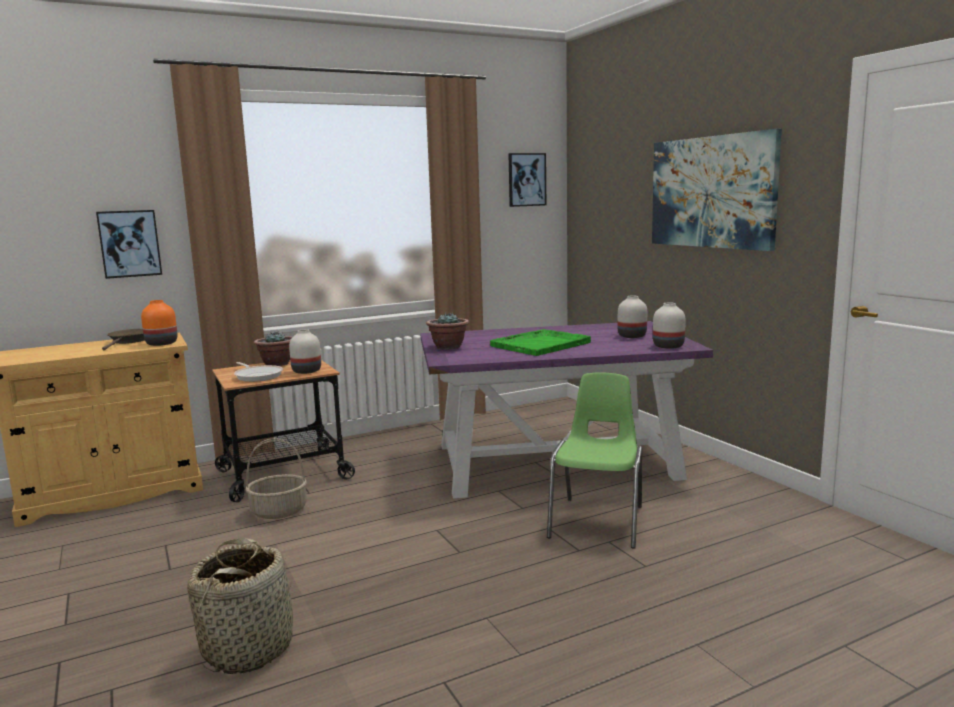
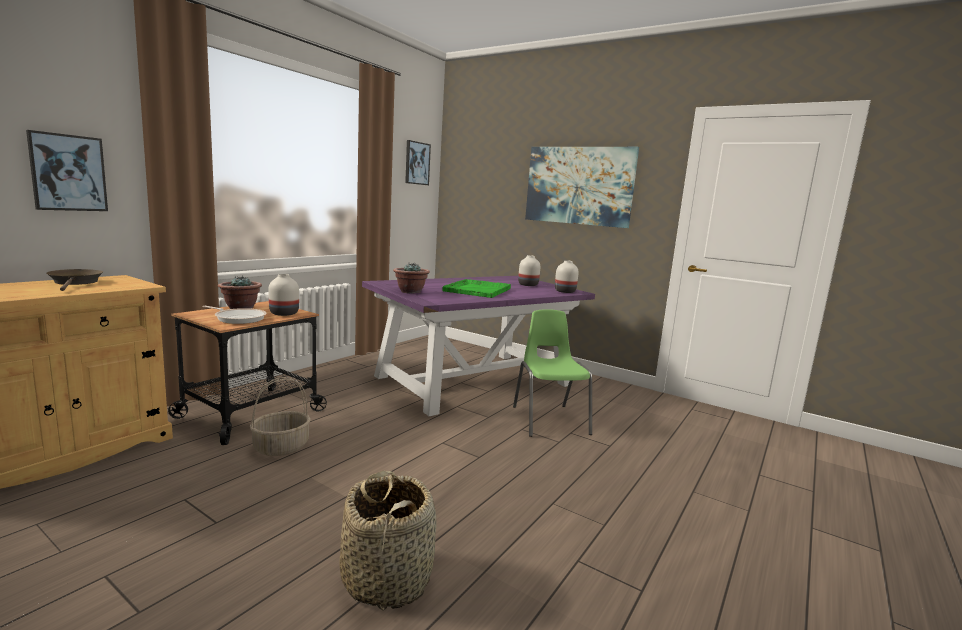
camera: 30 degrees left, 0 degrees up
(162, 343) = (129, 285): orange vase -> none

